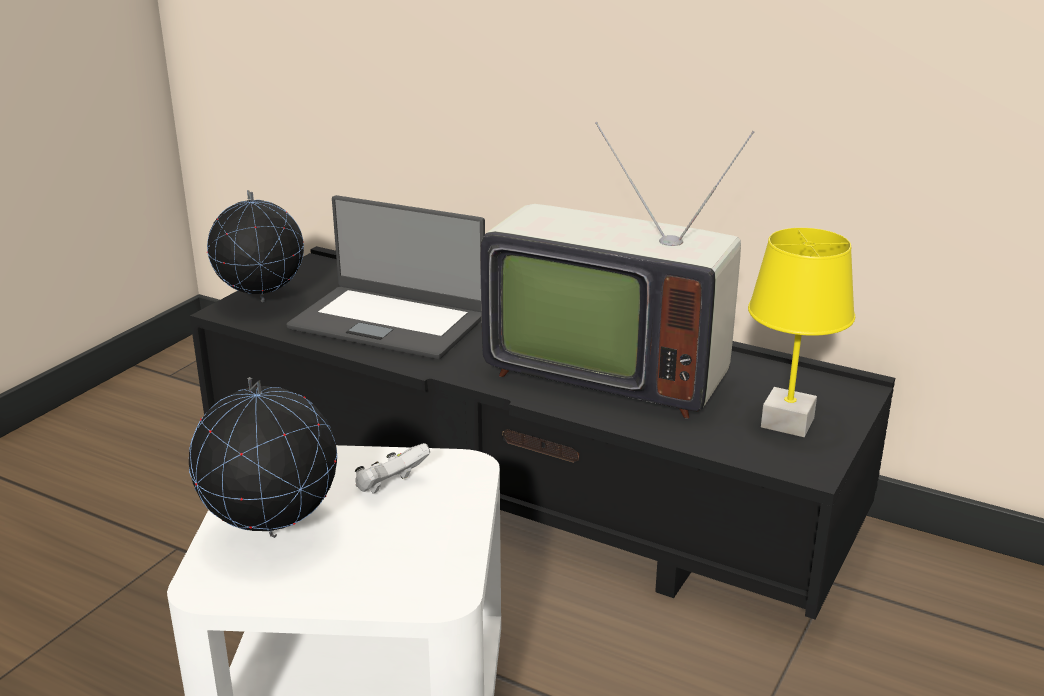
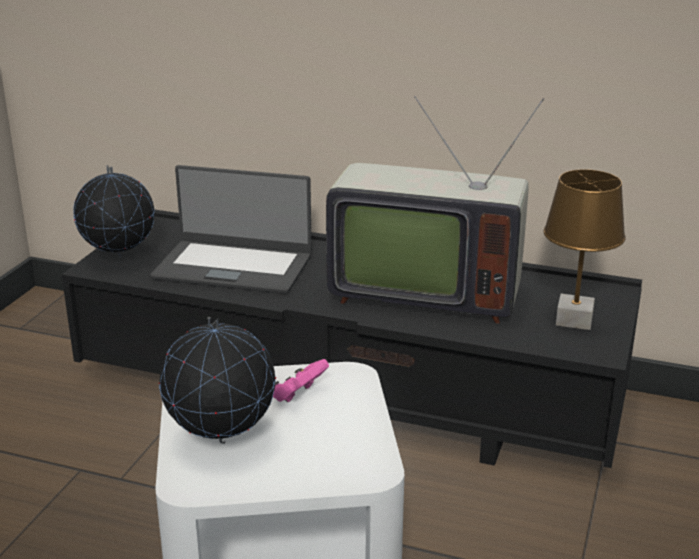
camera: 10 degrees left, 0 degrees up
(390, 486) = (299, 395): white game controller -> pink game controller
(786, 423) = (573, 320): yellow table lamp -> brown table lamp

